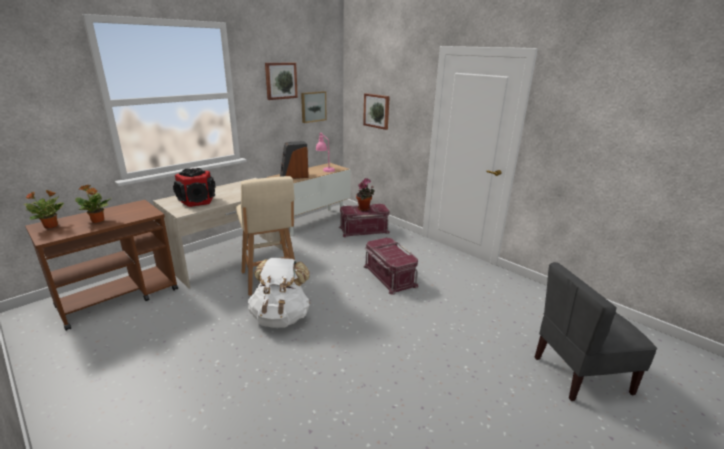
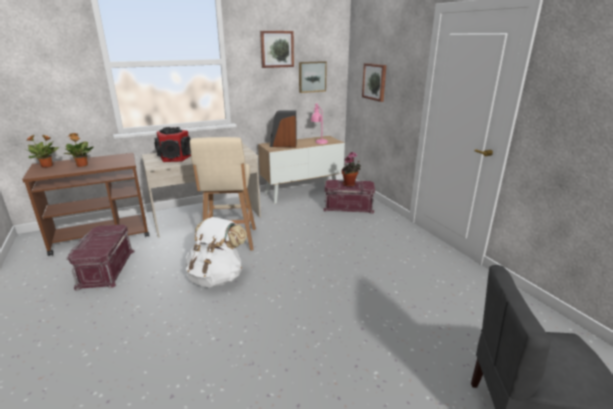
camera: 20 degrees right, 0 degrees up
(389, 276) = (346, 256): red storage box -> red storage box (105, 268)

